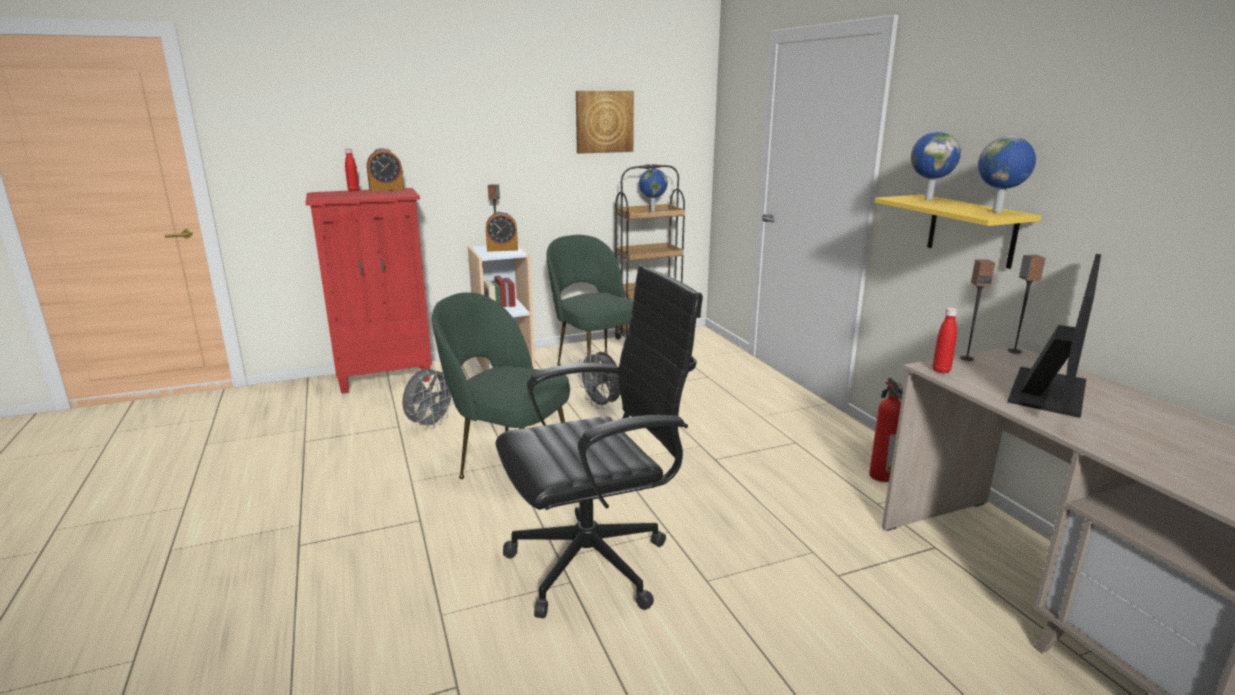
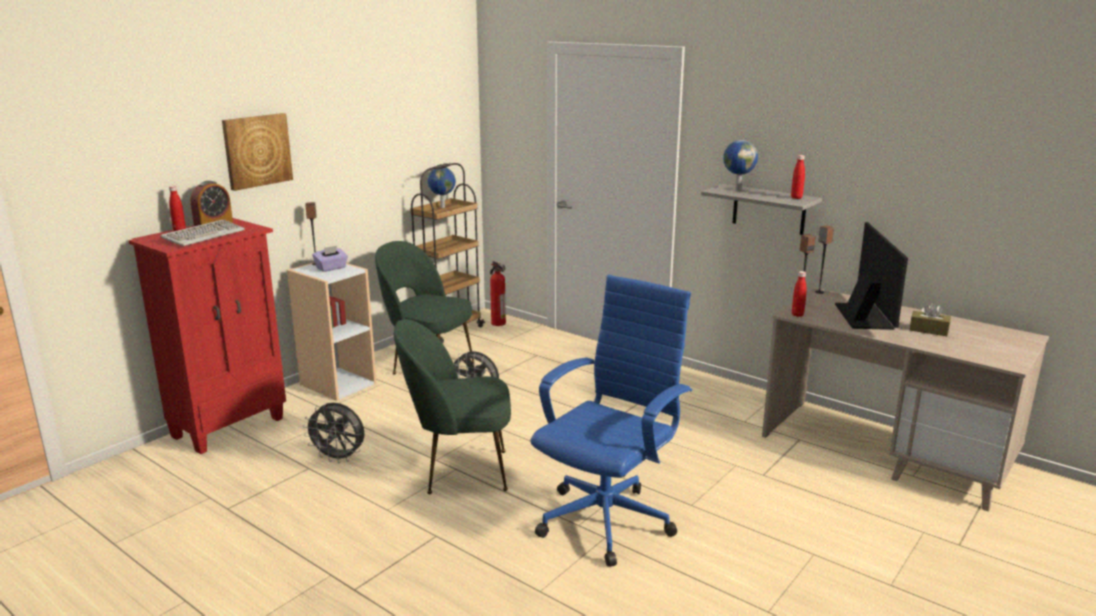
camera: 30 degrees left, 0 degrees up
(359, 195) = (203, 236): none -> keyboard
(430, 424) = (339, 458): grey fan -> grey fan turned 105 degrees clockwise
(502, 249) = (331, 268): alarm clock -> purple tissue box
(596, 563) = (608, 519): black office chair -> blue office chair
(604, 121) = (394, 127): picture -> picture (257, 150)
(880, 474) = (729, 401): fire extinguisher -> fire extinguisher (497, 323)
(971, 231) = (769, 209): yellow shelf -> grey shelf
(998, 212) = (796, 198): globe -> red bottle
(1146, 431) = (928, 330): none -> brown tissue box

